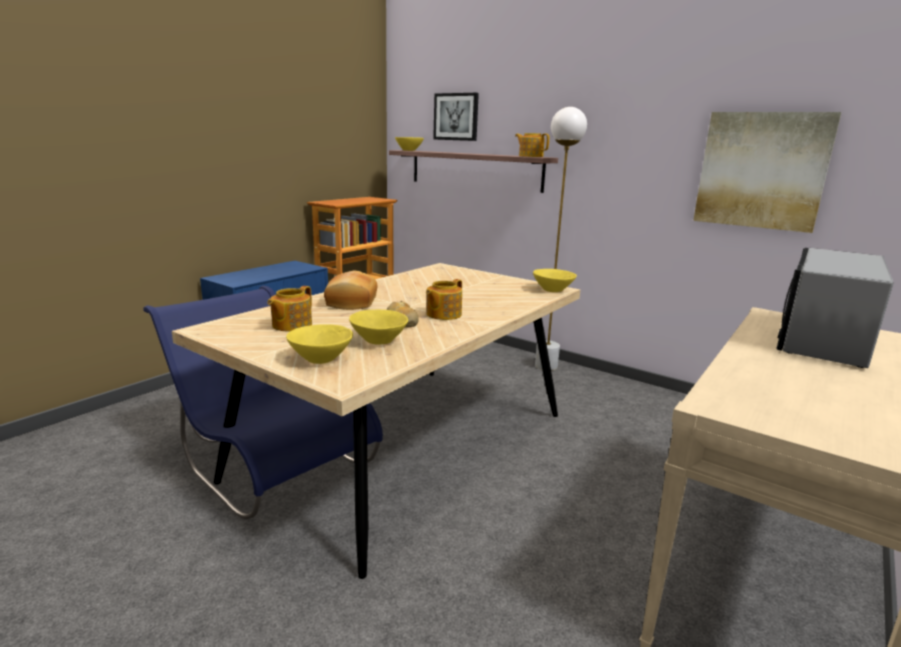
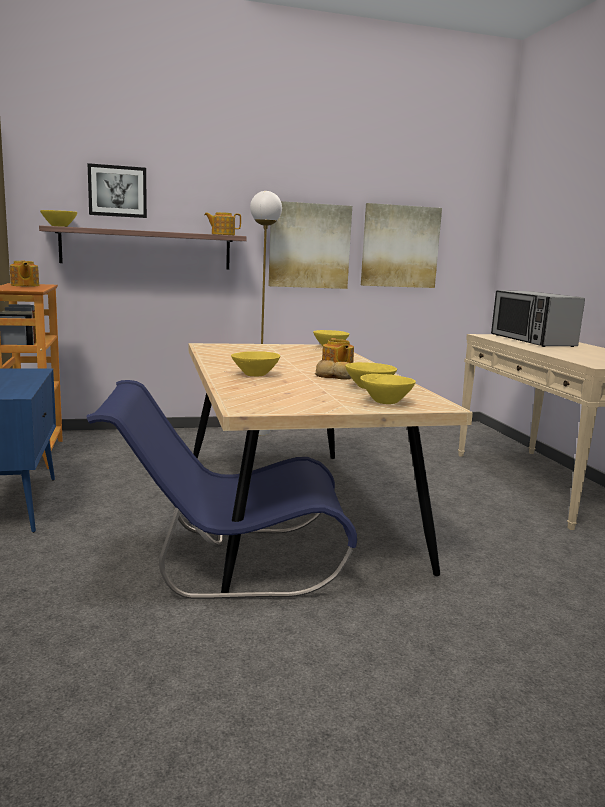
camera: 50 degrees left, 5 degrees down
(291, 325) = (286, 393): teapot -> teapot (24, 285)
(350, 302) = (254, 374): bread -> yellow bowl
(632, 168) = (309, 246): none -> picture

